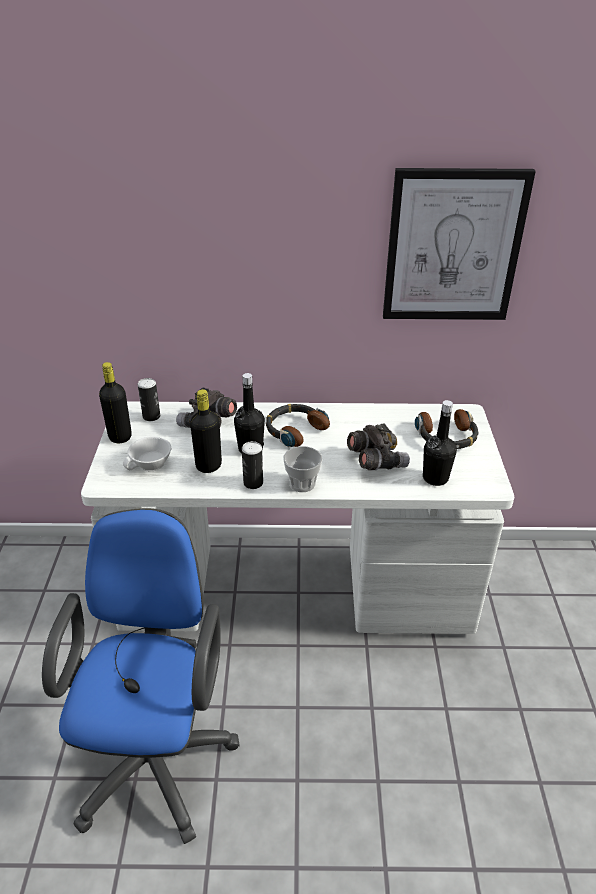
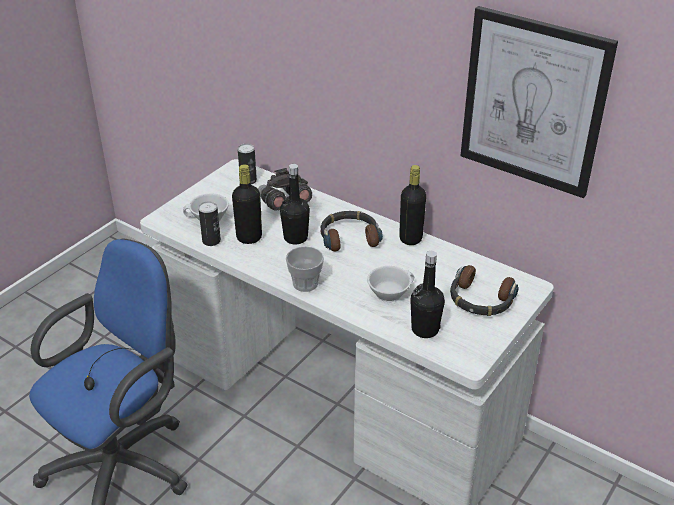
camera: 35 degrees right, 0 degrees up
(120, 437) = (209, 188): black bottle -> black bottle (410, 238)
(253, 483) = (268, 266): can -> can (211, 241)
(376, 461) = (389, 292): grey binoculars -> white cup

